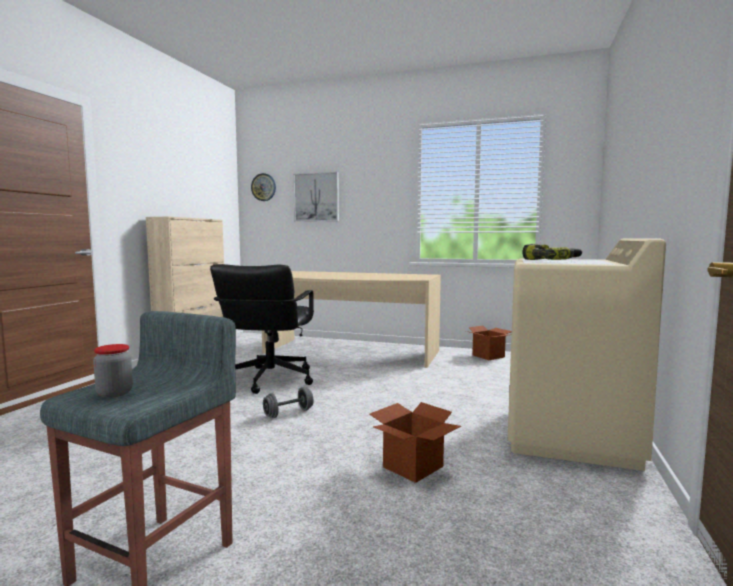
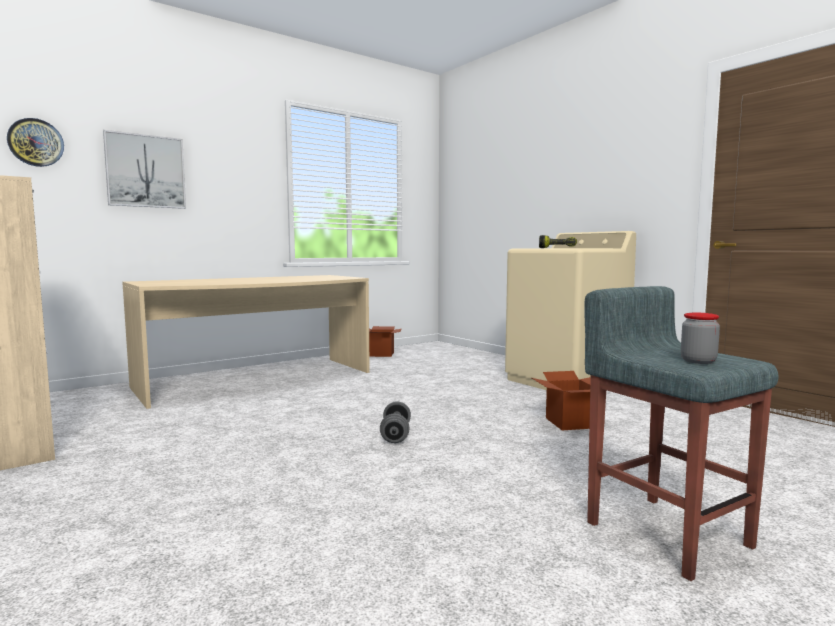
camera: 55 degrees left, 0 degrees up
(269, 379) = (267, 423): black office chair -> none

